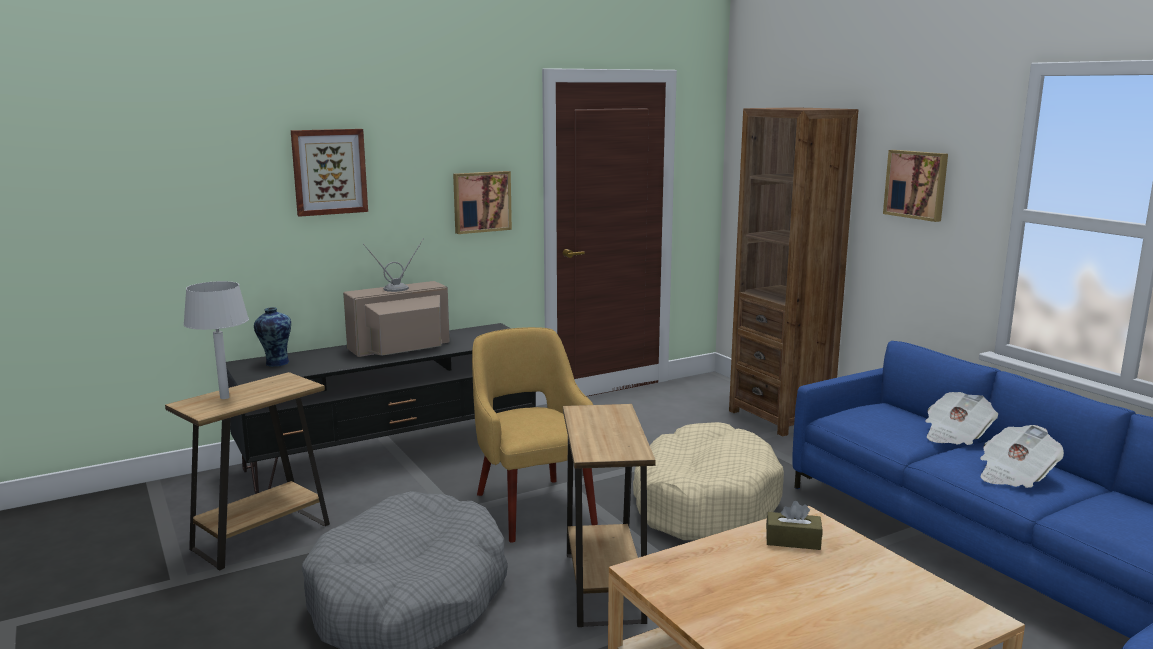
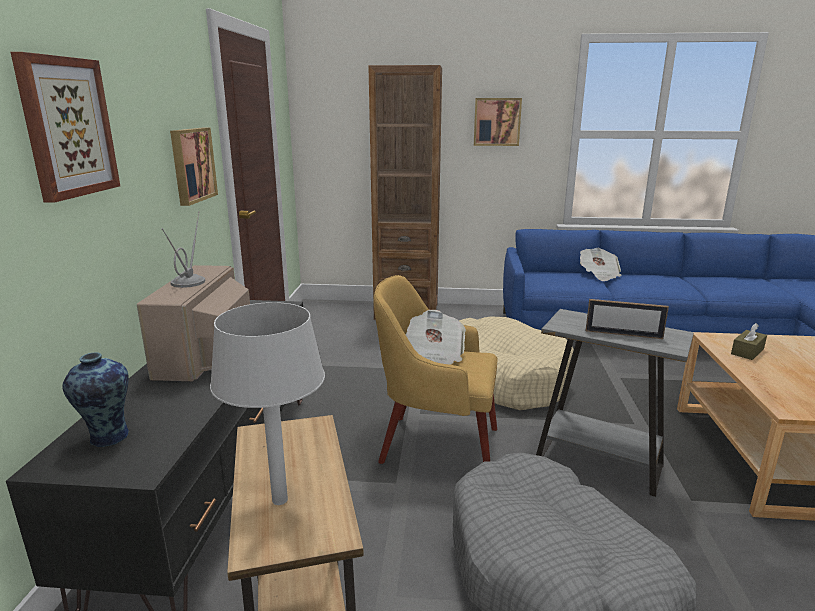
camera: 55 degrees left, 5 degrees up
(595, 433) = (623, 334): none -> picture frame
(604, 587) = (598, 462): brown side table -> grey side table
(1014, 475) = (664, 283): newspaper -> newspaper (435, 355)

